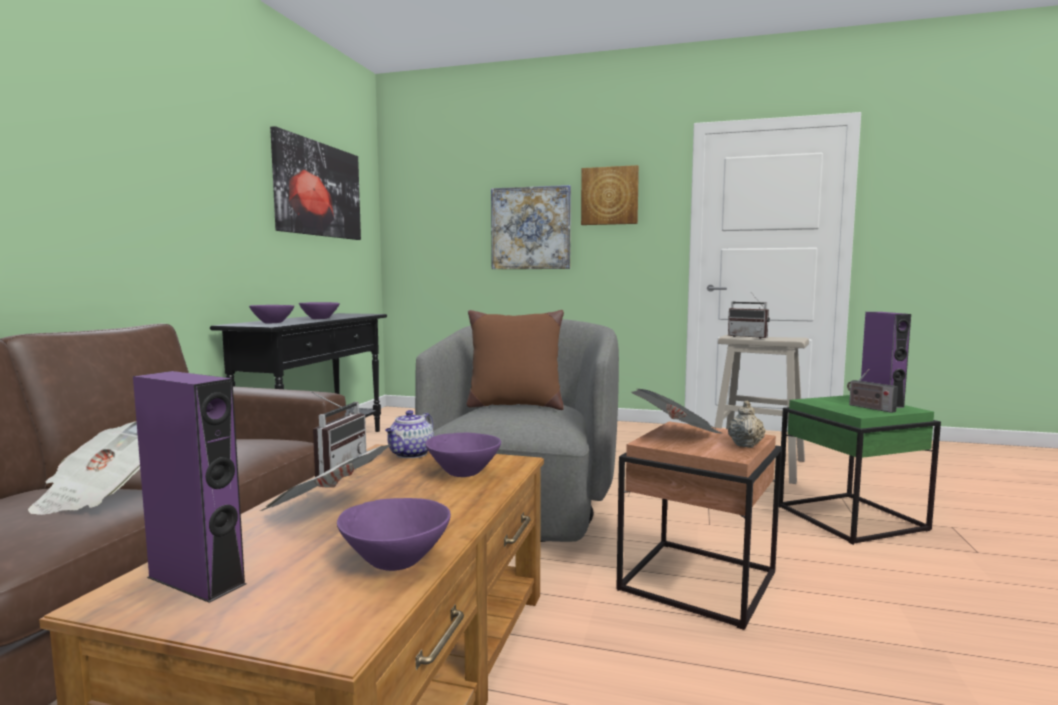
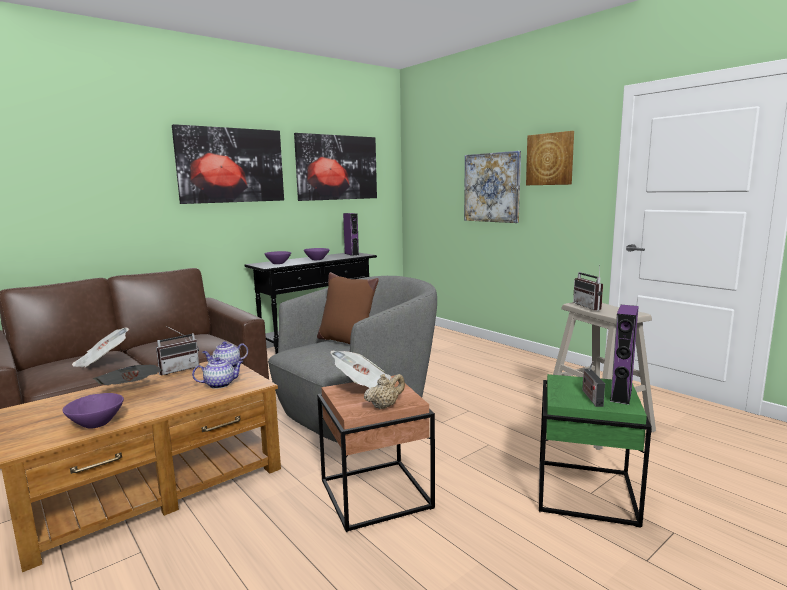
camera: 35 degrees right, 5 degrees up
(190, 157) = (231, 165): none -> picture
(196, 580) = (39, 411): purple speaker -> purple speaker (351, 254)
(463, 472) = (220, 384): purple bowl -> teapot

